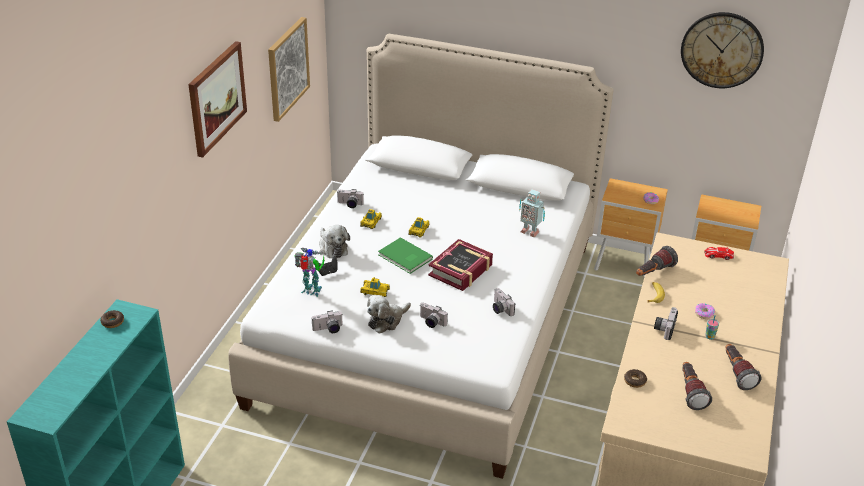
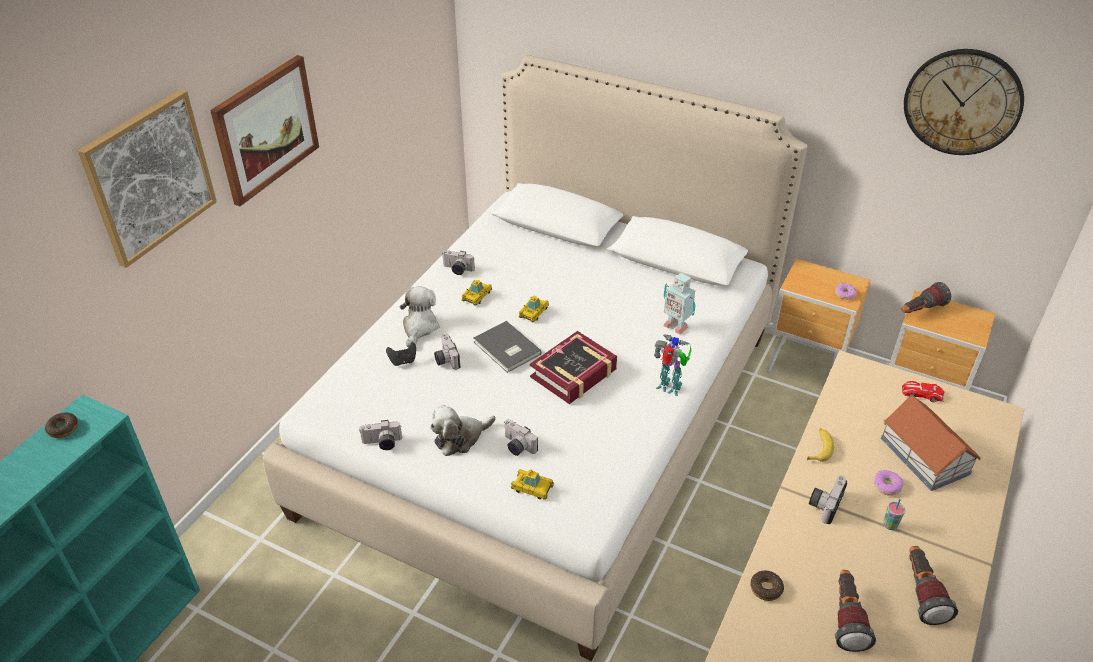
camera: 10 degrees right, 5 degrees up
(287, 68) = (392, 93): picture -> picture (149, 177)
(312, 292) = (376, 387): toy robot -> toy robot (670, 388)
(332, 248) = (419, 327): plush toy -> plush toy turned 150 degrees counterclockwise
(375, 291) = (455, 394): toy car -> toy car (532, 487)
(405, 258) = (506, 349): green book -> grey book
(500, 309) = (612, 435): camera -> camera (445, 359)
(653, 273) = (823, 412): flashlight -> flashlight (920, 311)
(726, 294) = (924, 456): none -> toy house

